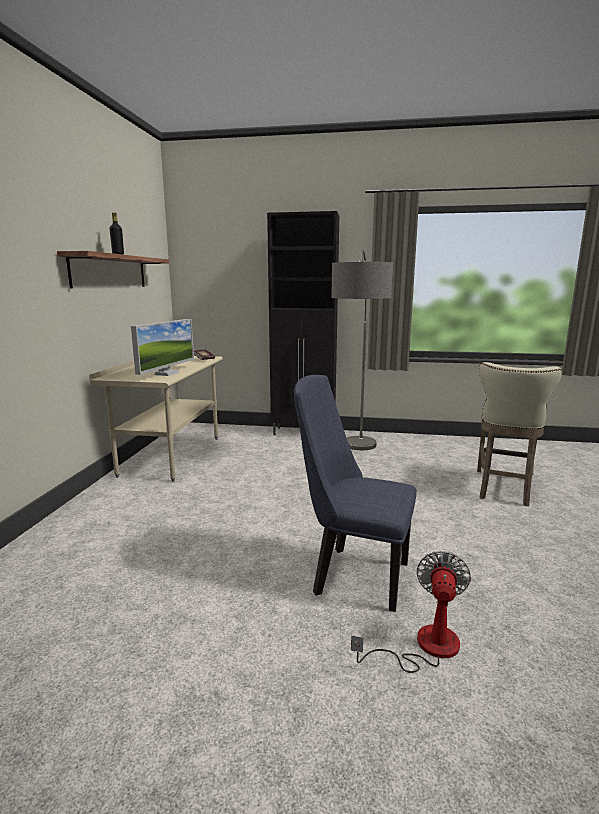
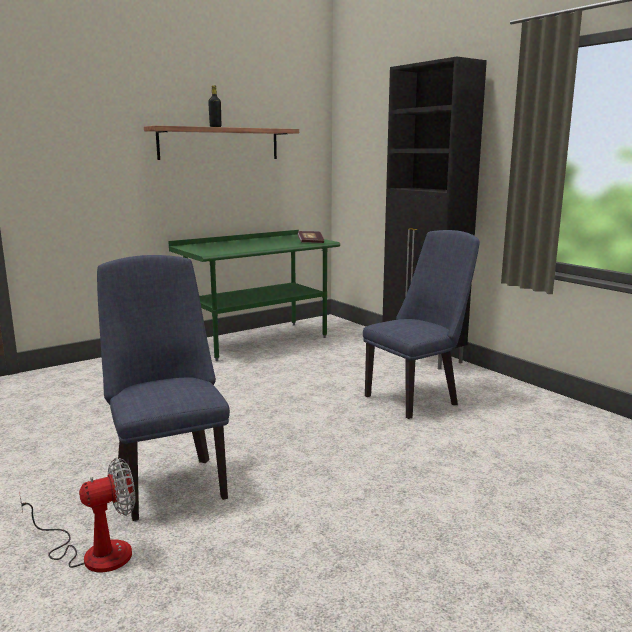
camera: 45 degrees right, 0 degrees up
(166, 373) = (231, 249): monitor -> none
(171, 456) = (258, 341): beige desk -> green desk
(357, 459) = (416, 398): floor lamp -> blue chair
(503, 489) = (520, 497): beige stool -> none

